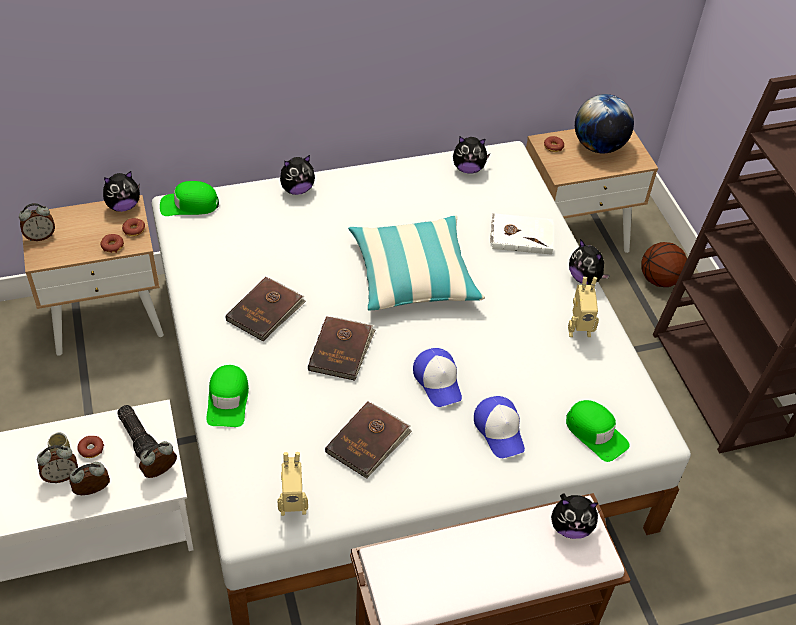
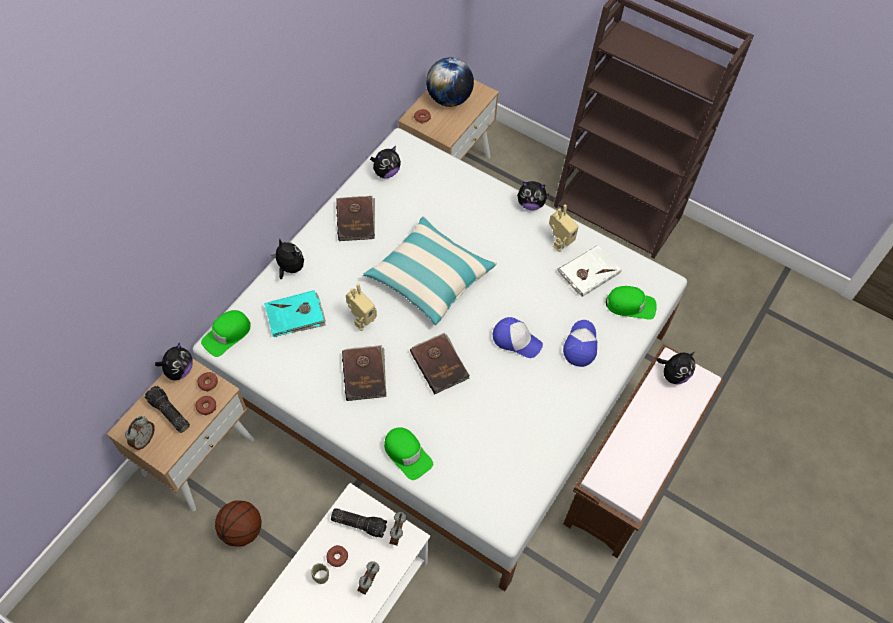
camera: 40 degrees left, 10 degrees up
(61, 476) = (338, 590): alarm clock -> none
(80, 230) = (168, 413): none -> flashlight
(260, 227) = (295, 315): none -> turquoise book
(293, 504) = (515, 487): toy robot -> toy robot (361, 320)
(297, 189) = (290, 268): plush toy -> plush toy turned 75 degrees counterclockwise
(368, 441) = (517, 412): brown book -> brown book (356, 219)
(499, 430) = (580, 345): cap -> cap turned 105 degrees counterclockwise
(521, 235) = (466, 200): white book -> white book (588, 272)
(659, 279) = (525, 164): basketball -> basketball (242, 529)

